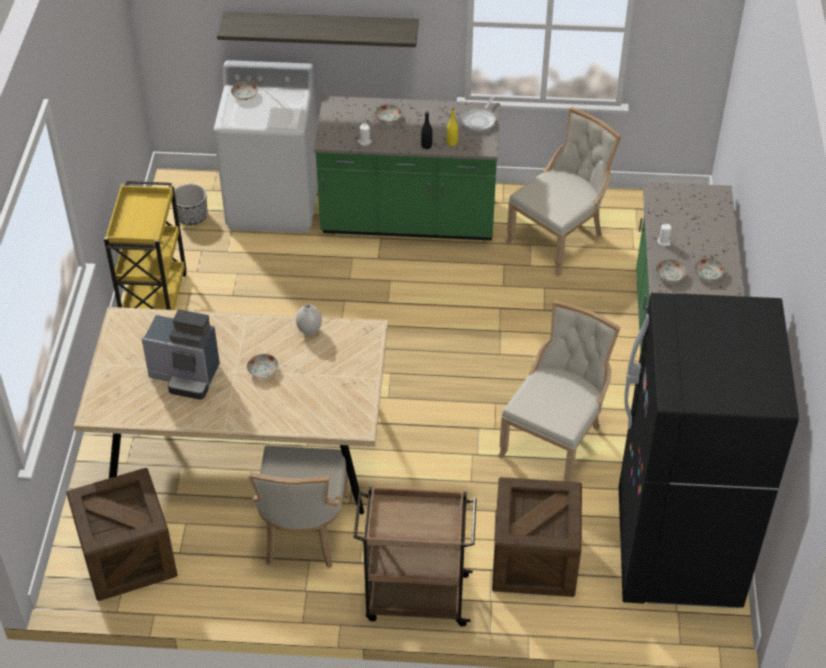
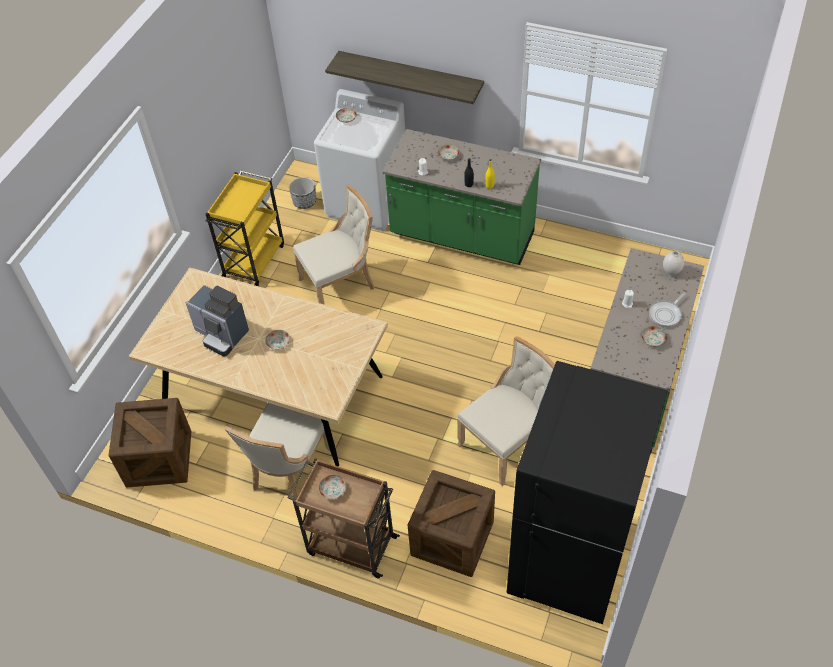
camera: 20 degrees right, 5 degrees up
(309, 330) = (325, 318): white vase -> white vase (671, 271)
(479, 120) = (518, 171): frying pan -> frying pan (666, 314)
(559, 238) = (573, 274): beige chair -> beige chair (340, 285)
(670, 275) = (620, 334): plate -> plate (333, 490)

